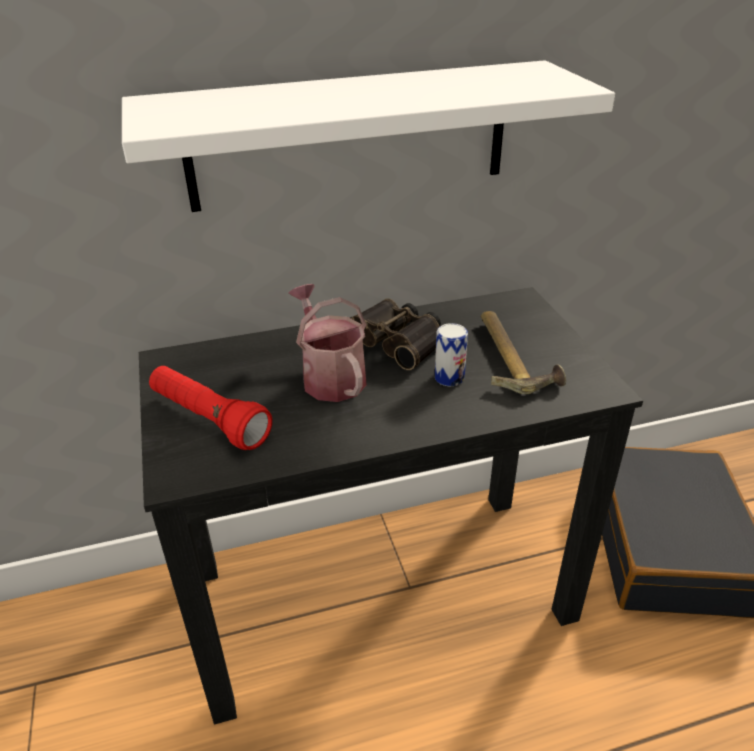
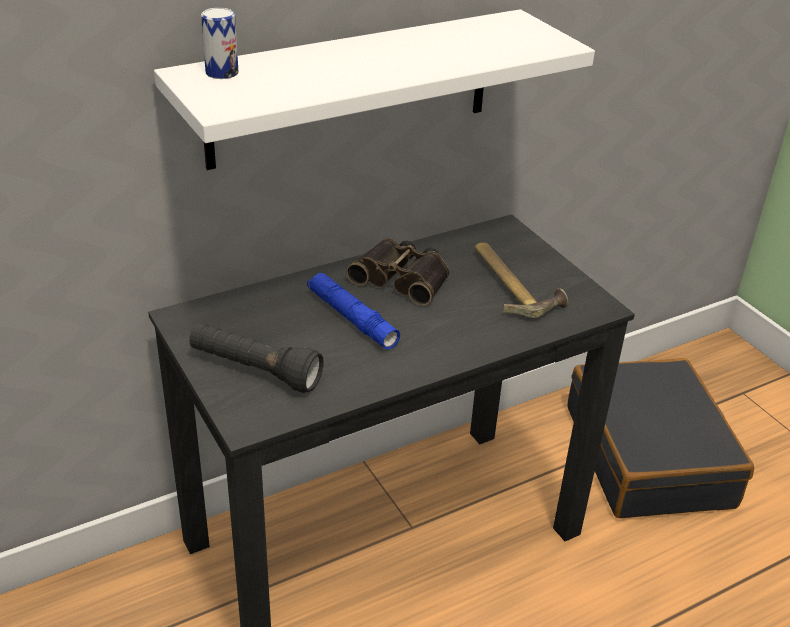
camera: 15 degrees left, 0 degrees up
(209, 420) = (255, 370): red flashlight -> black flashlight
(330, 376) = (352, 318): watering can -> blue flashlight
(449, 378) = (462, 309): can -> can (222, 73)

